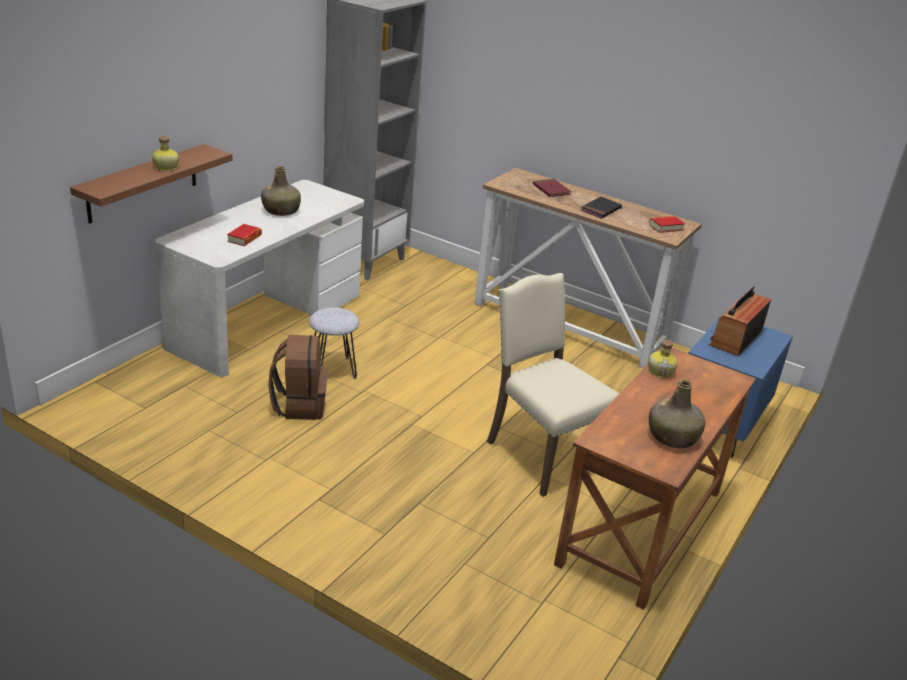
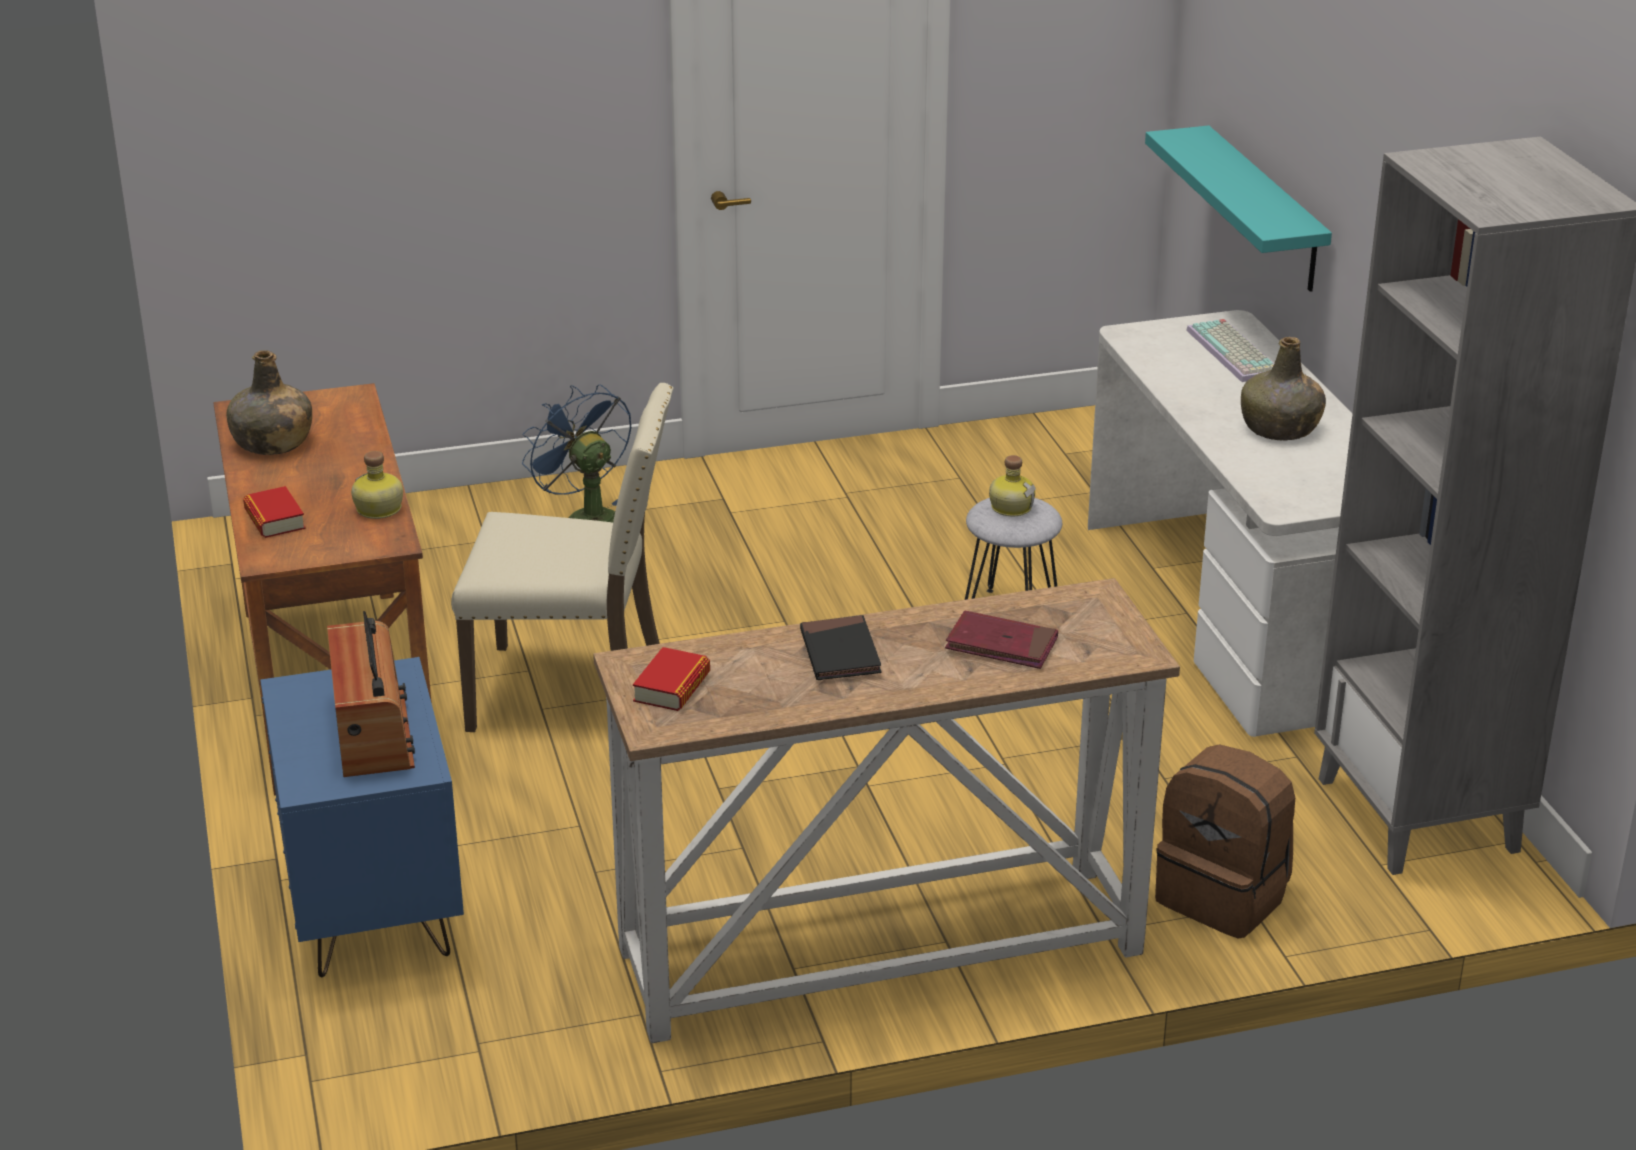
camera: 135 degrees right, 0 degrees up
(143, 183) = (1264, 210): brown shelf -> turquoise shelf
(165, 167) = (1234, 185): bottle -> bottle (1011, 507)
(212, 232) = (1236, 353): none -> keyboard
(244, 238) = (1185, 369): book -> book (274, 519)
(299, 405) = (942, 554): brown backpack -> brown backpack (1224, 897)
(398, 539) = (584, 518): none -> blue fan

